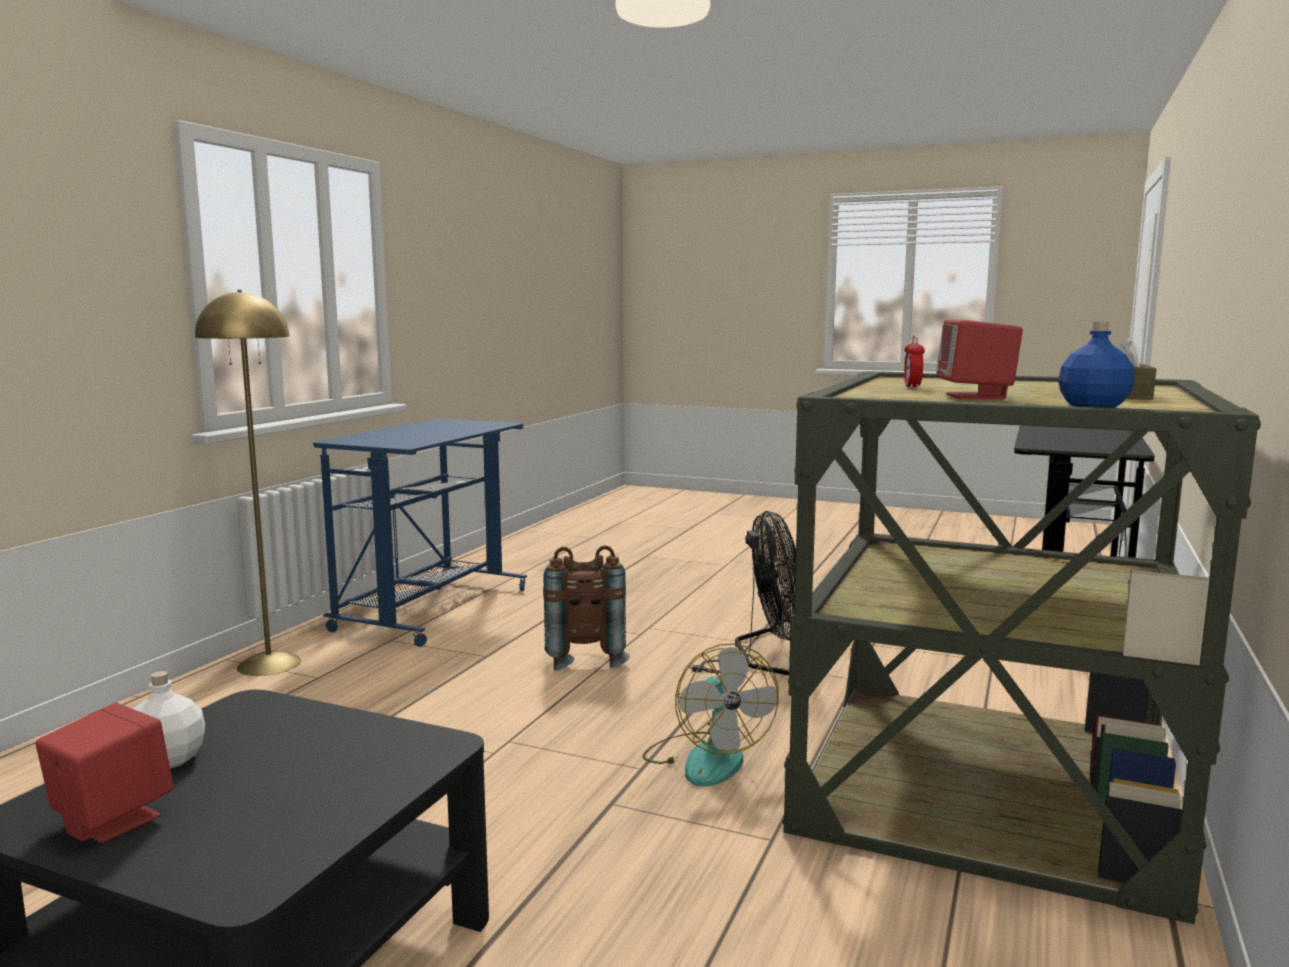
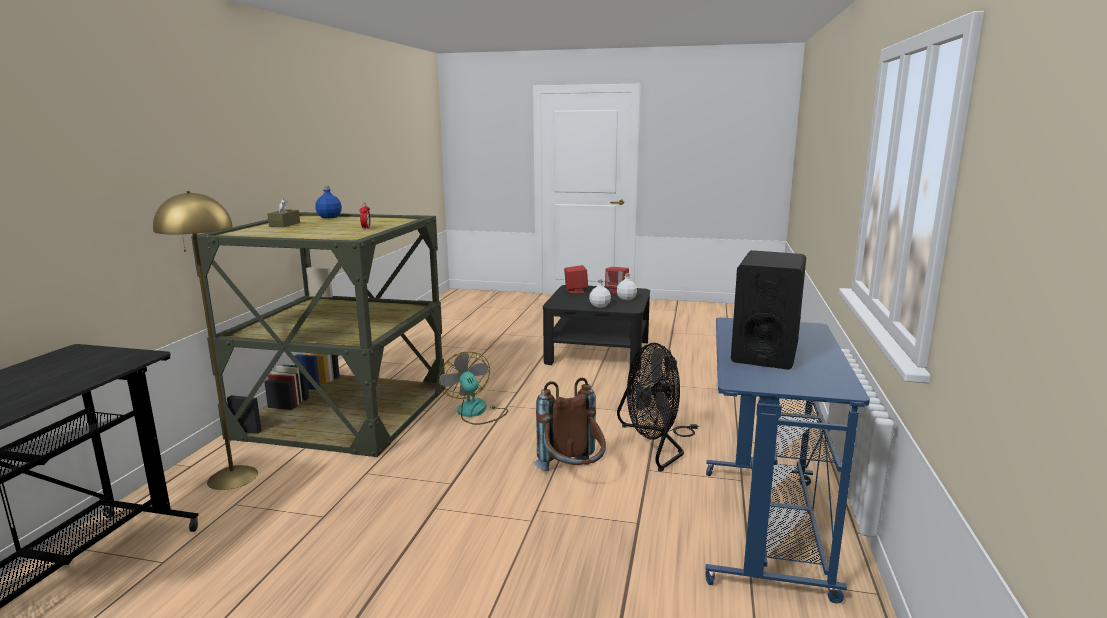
camera: 170 degrees right, 5 degrees up
(269, 664) = (789, 448): yellow floor lamp -> yellow floor lamp (232, 477)
(310, 727) = (599, 306): none -> white bottle
(442, 431) = (764, 353): none -> black speaker
(762, 656) = (429, 490): black fan -> black fan (657, 443)
(976, 396) = (355, 222): red speaker -> red speaker (575, 291)

